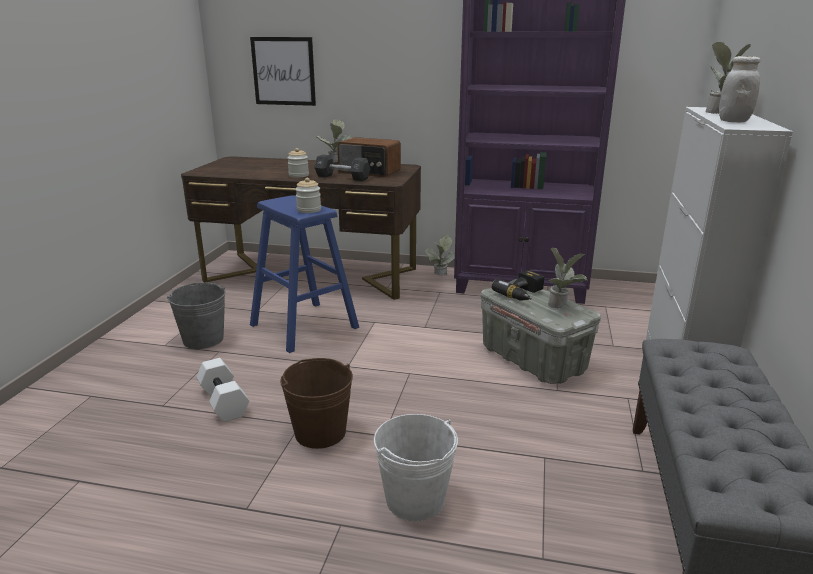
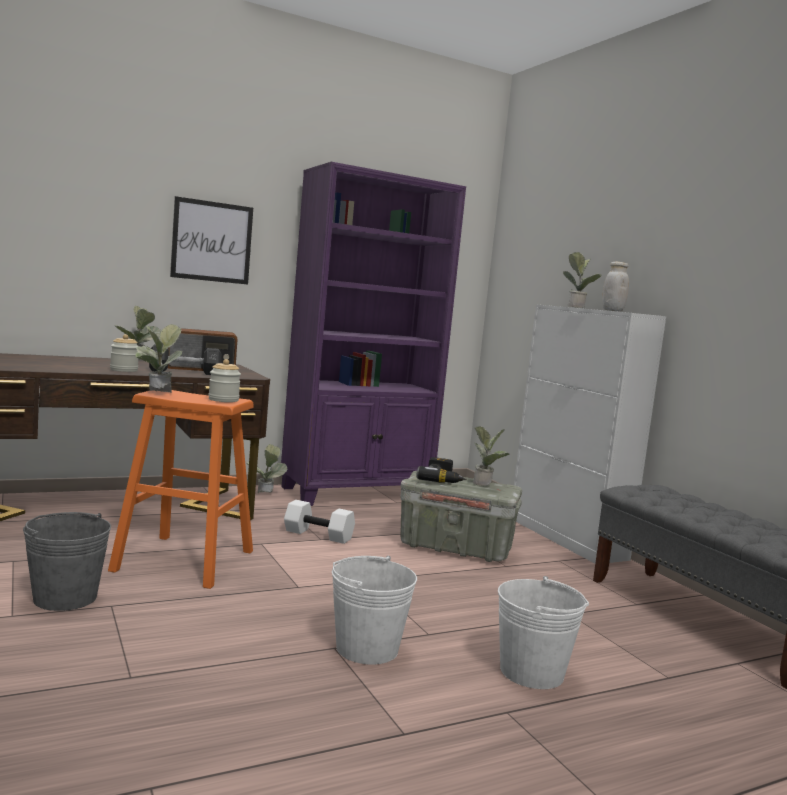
camera: 40 degrees left, 15 degrees down
(225, 402) = (211, 651): white dumbbell -> white dumbbell (319, 535)
(274, 201) = (156, 393): none -> potted plant
(283, 71) = (57, 241): picture -> picture (212, 241)
(304, 326) = (184, 560): blue stool -> orange stool
(320, 432) = (367, 648): brown bucket -> white bucket

